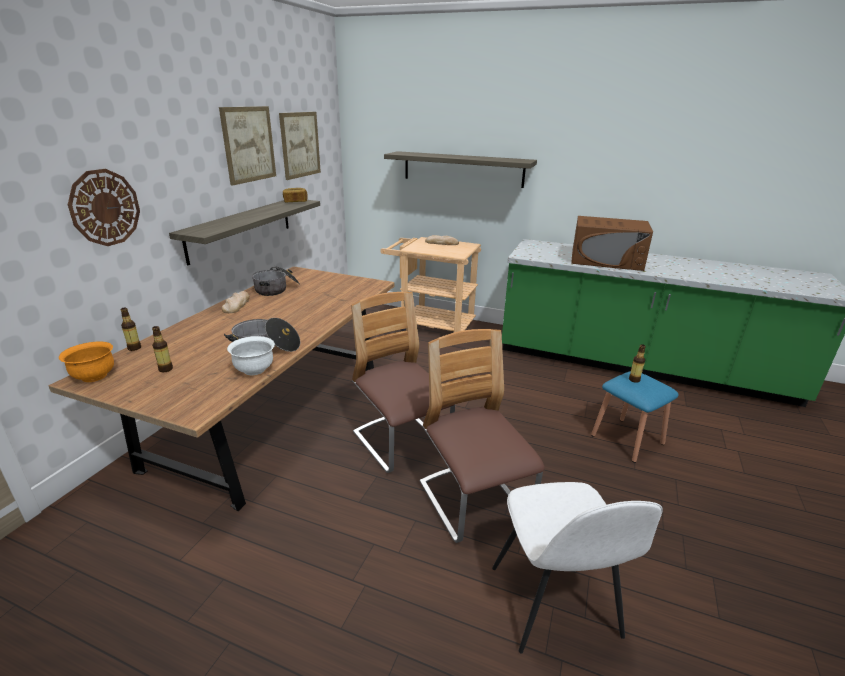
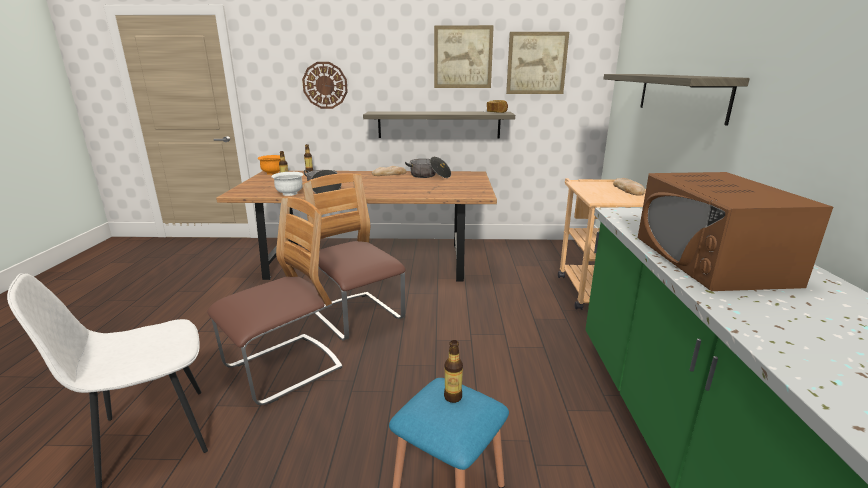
camera: 70 degrees right, 5 degrees down
(401, 442) = (357, 317): chair -> chair turned 75 degrees counterclockwise

